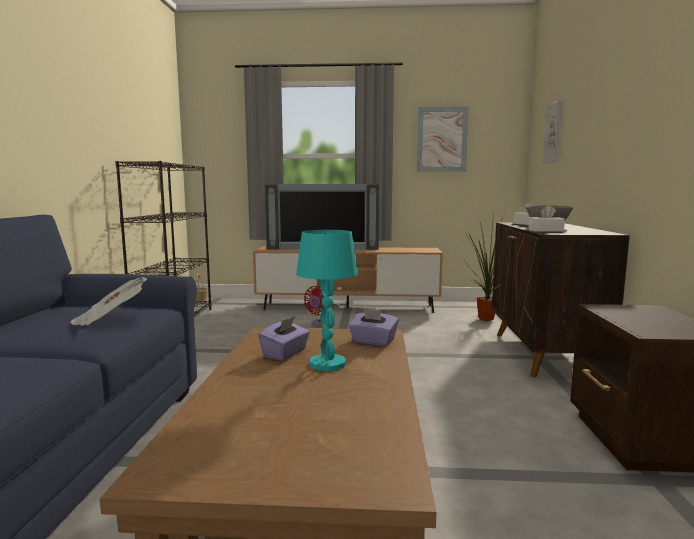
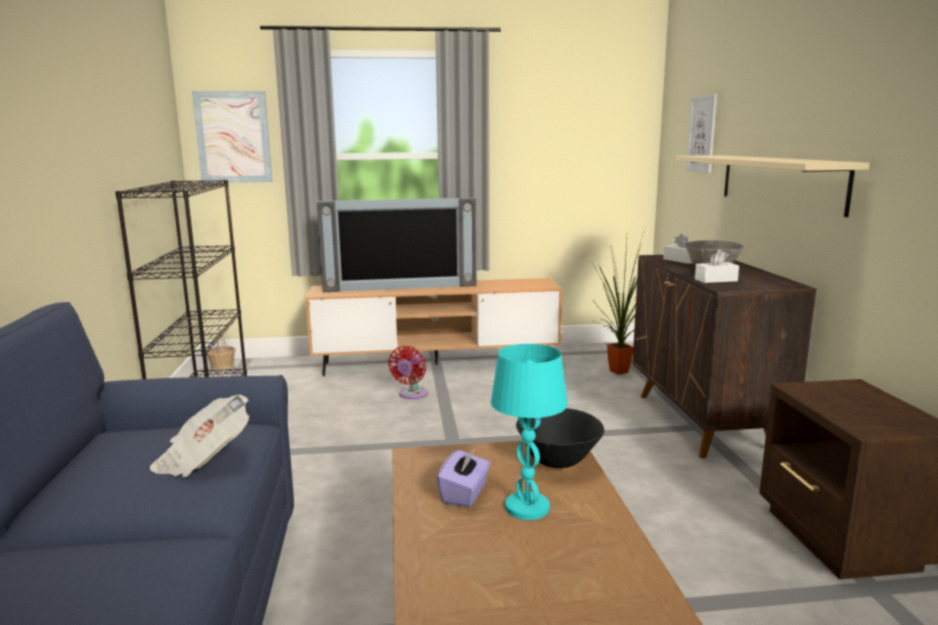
camera: 10 degrees left, 5 degrees up
(373, 341) = (558, 462): purple tissue box -> black bowl
(442, 139) = (552, 133): picture -> picture (233, 137)
(604, 155) = (779, 181): none -> beige shelf

